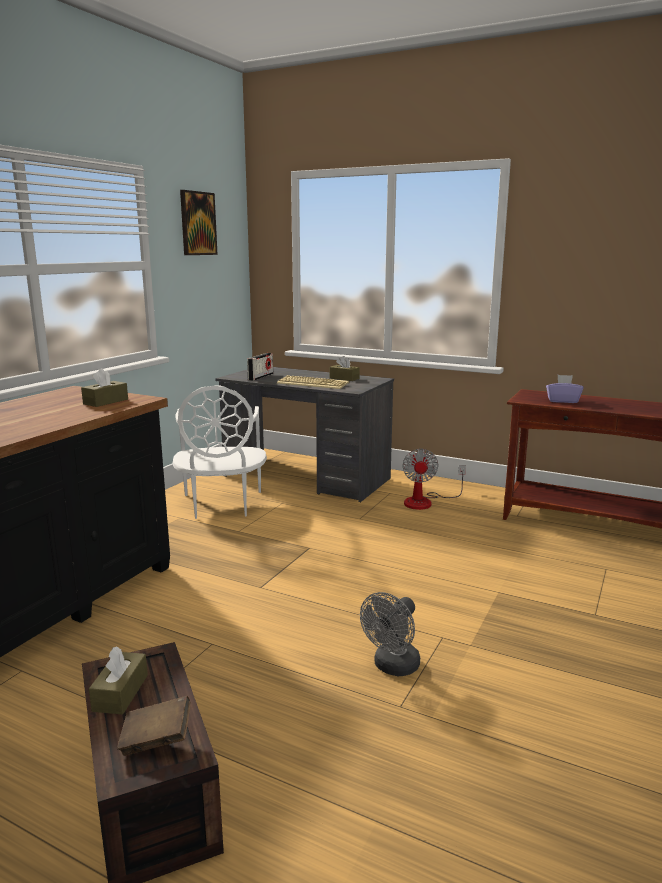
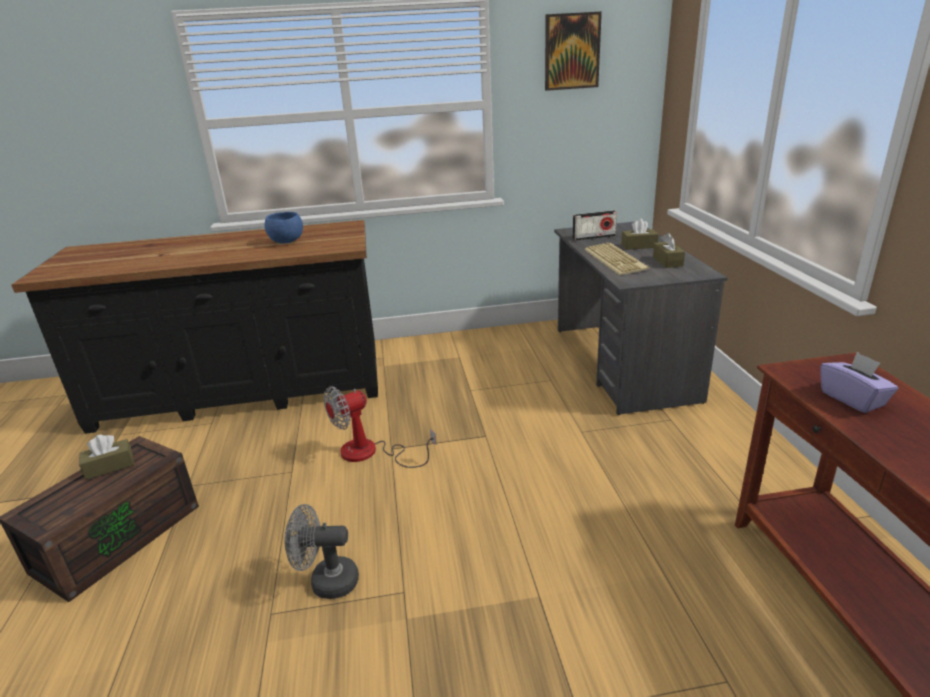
camera: 55 degrees right, 10 degrees up
(53, 409) = (286, 242): none -> blue bowl
(106, 401) = (327, 243): brown tissue box -> brown tissue box (639, 246)
(156, 740) = (61, 506): brown book -> none
(221, 505) = (504, 359): white chair -> none
(425, 501) = (687, 450): fan -> fan (370, 453)

